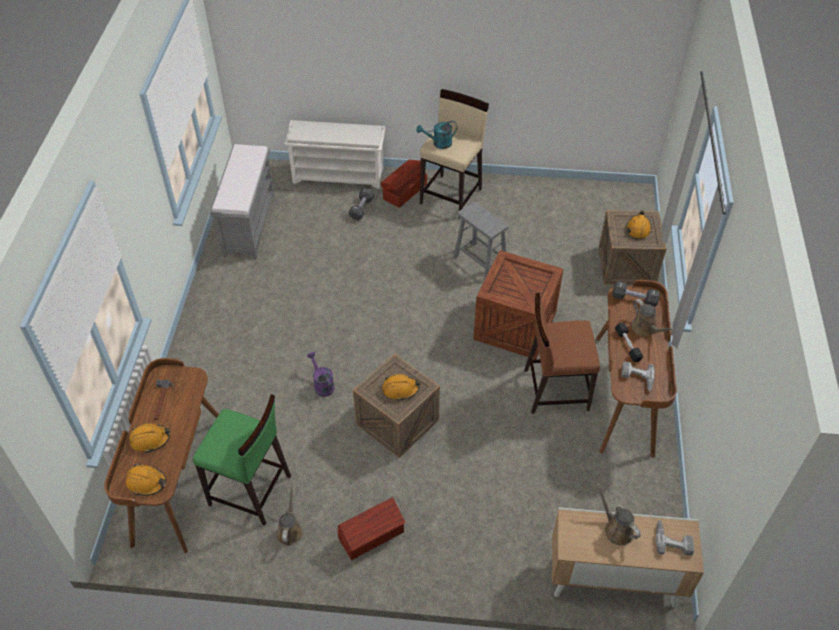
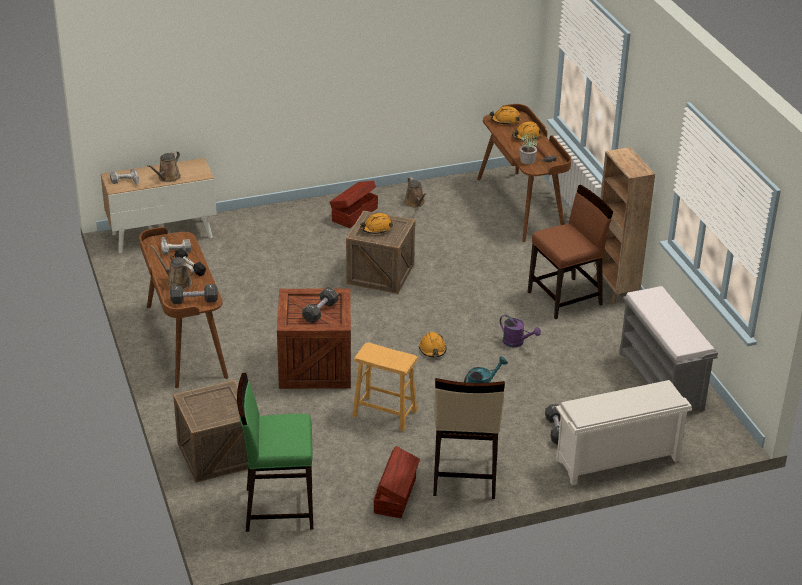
camera: 155 degrees right, 15 degrees down
(187, 393) = (527, 160): none -> potted plant
(195, 325) = (615, 289): none -> brown bookcase
(250, 491) = (462, 213): green stool -> green stool (278, 508)
(322, 385) = (463, 280): purple watering can -> purple watering can (516, 342)
(404, 191) = (524, 464): brown storage box -> brown storage box (396, 495)
(480, 262) = (384, 413): grey stool -> brown stool
(515, 280) = (320, 312): none -> black dumbbell
(555, 389) = (252, 329): brown chair -> brown chair (565, 298)
(616, 529) = (167, 178): brown watering can -> brown watering can turned 90 degrees clockwise
(638, 229) = (210, 408): orange hard hat -> orange hard hat (432, 349)

